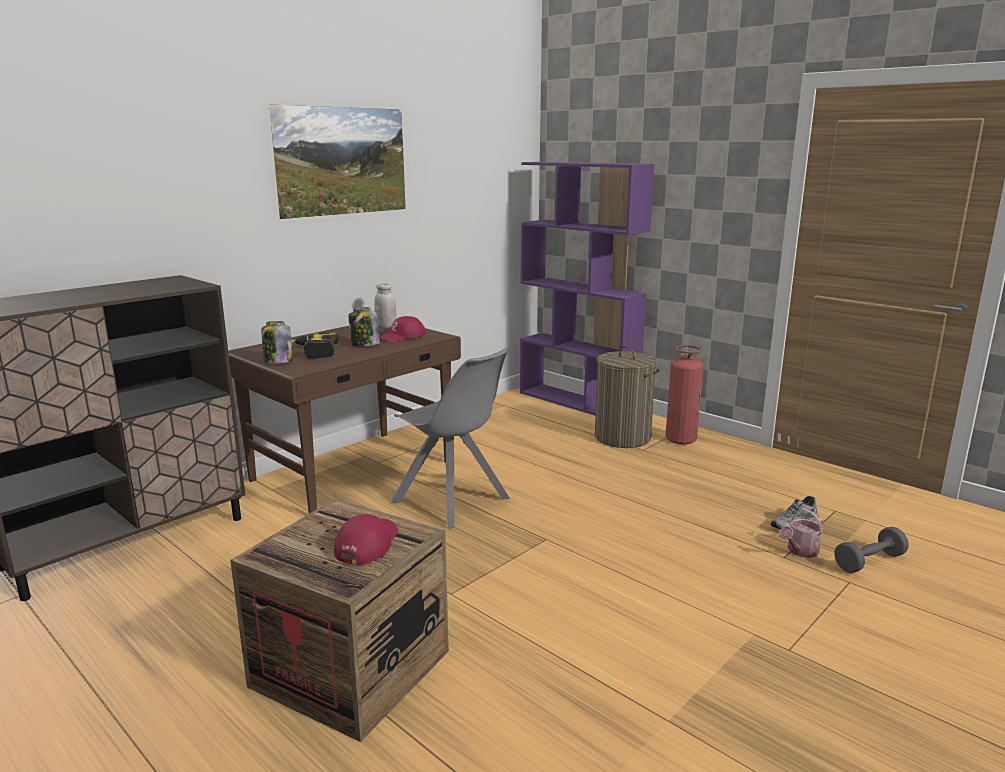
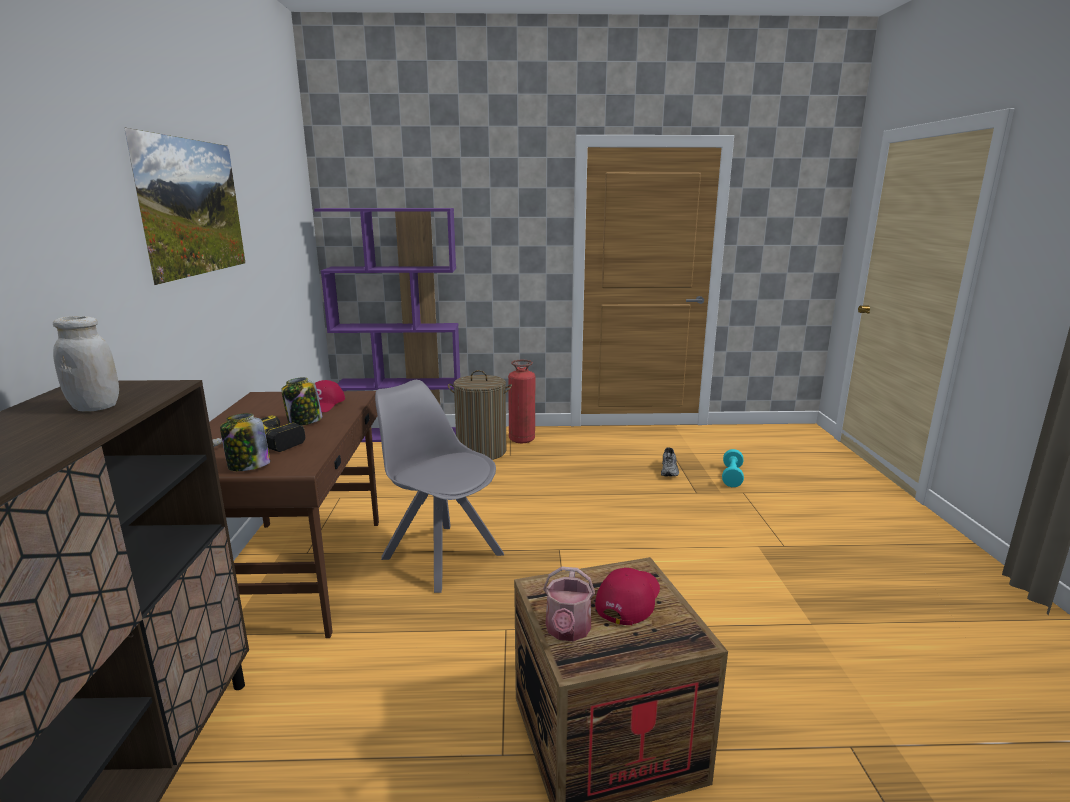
camera: 45 degrees left, 0 degrees up
(367, 544) = (628, 599): red cap -> red cap turned 60 degrees clockwise
(386, 326) = (276, 399): white jar -> white jar (95, 407)
(453, 501) = (440, 555): grey chair -> grey chair turned 135 degrees counterclockwise
(800, 551) = (697, 485): watering can -> watering can (567, 631)
(869, 562) = (732, 476): grey dumbbell -> turquoise dumbbell

